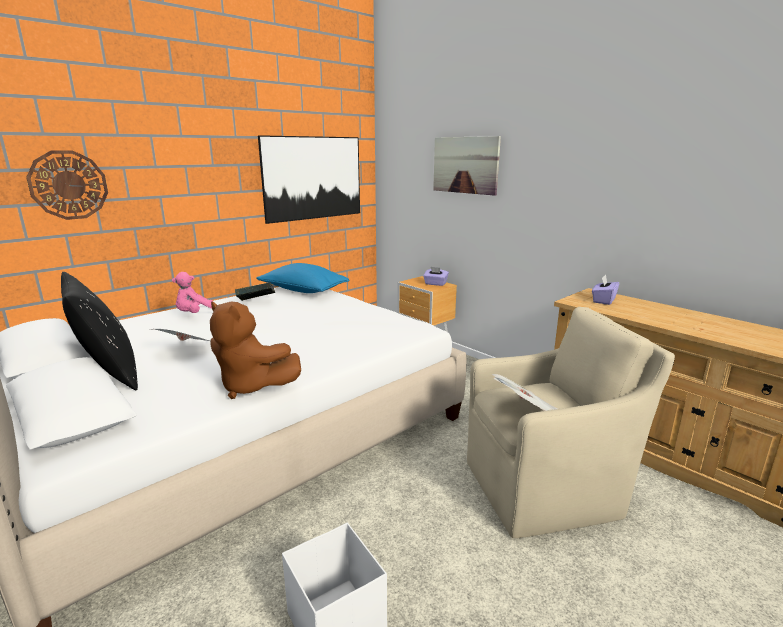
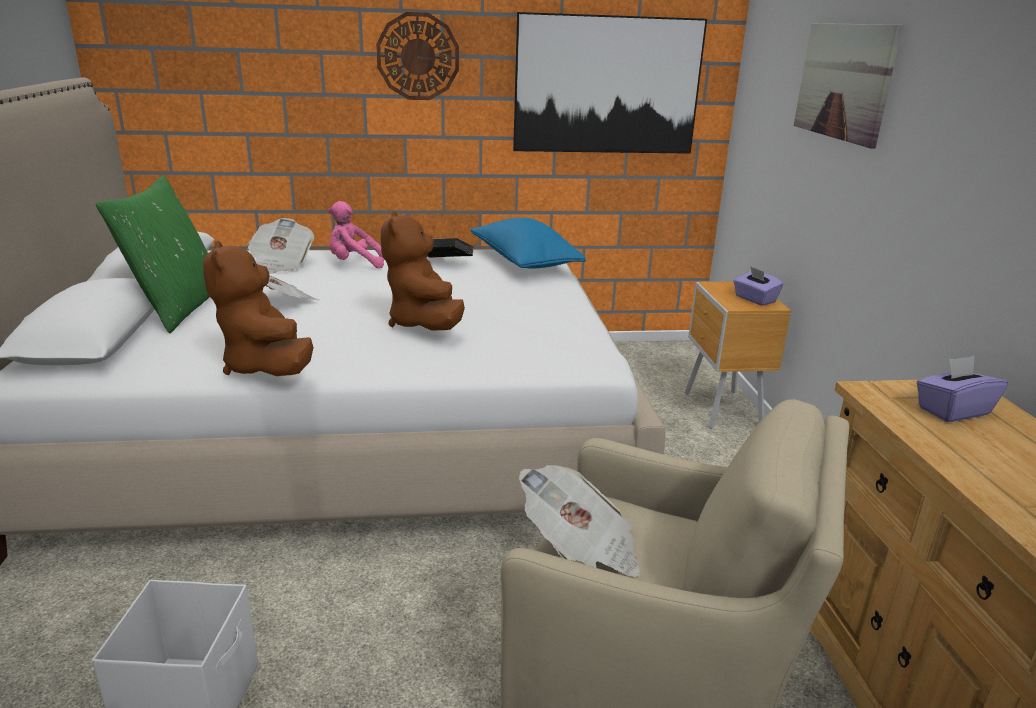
camera: 35 degrees right, 5 degrees up
(69, 185) = (254, 71): wall clock -> wall clock (418, 56)
(109, 374) = (177, 308): black pillow -> green pillow
(140, 328) = (280, 264): none -> newspaper
(307, 335) = (424, 324): none -> brown plush toy

